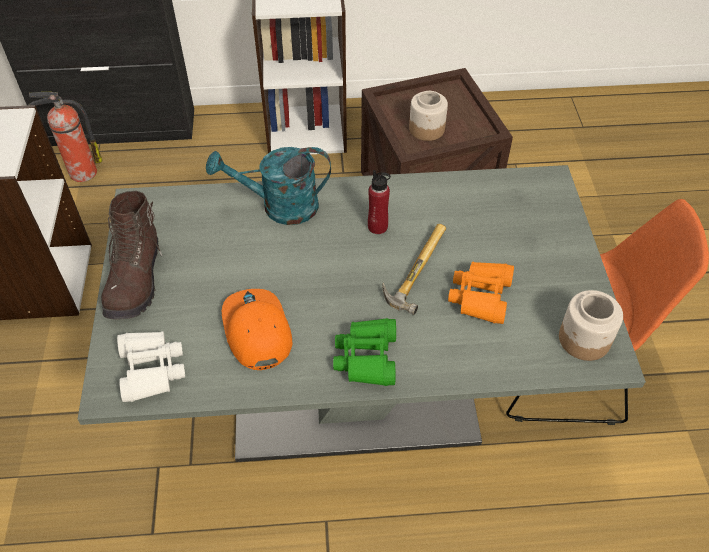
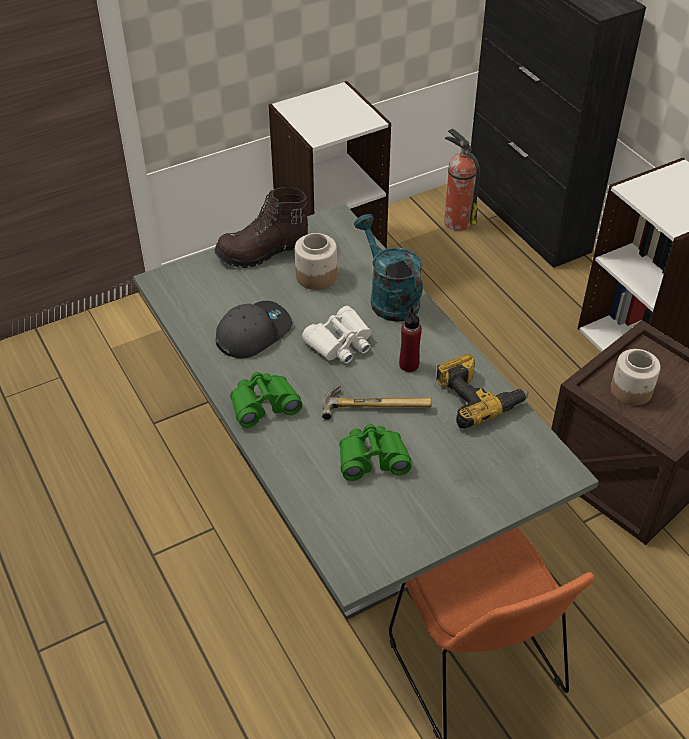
camera: 65 degrees right, 5 degrees down
(151, 370) = (189, 293): white binoculars -> white binoculars (340, 343)
(256, 331) = (253, 332): orange cap -> grey cap
(443, 197) = (477, 397): none -> power drill
(481, 296) = (372, 458): orange binoculars -> green binoculars
(584, 340) = (366, 547): jar -> jar (315, 276)

